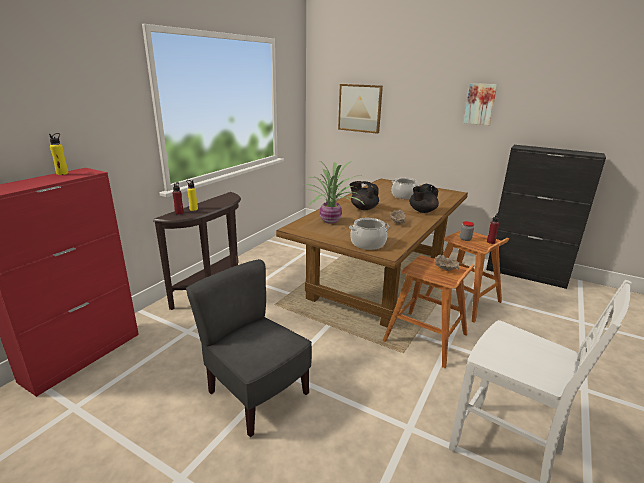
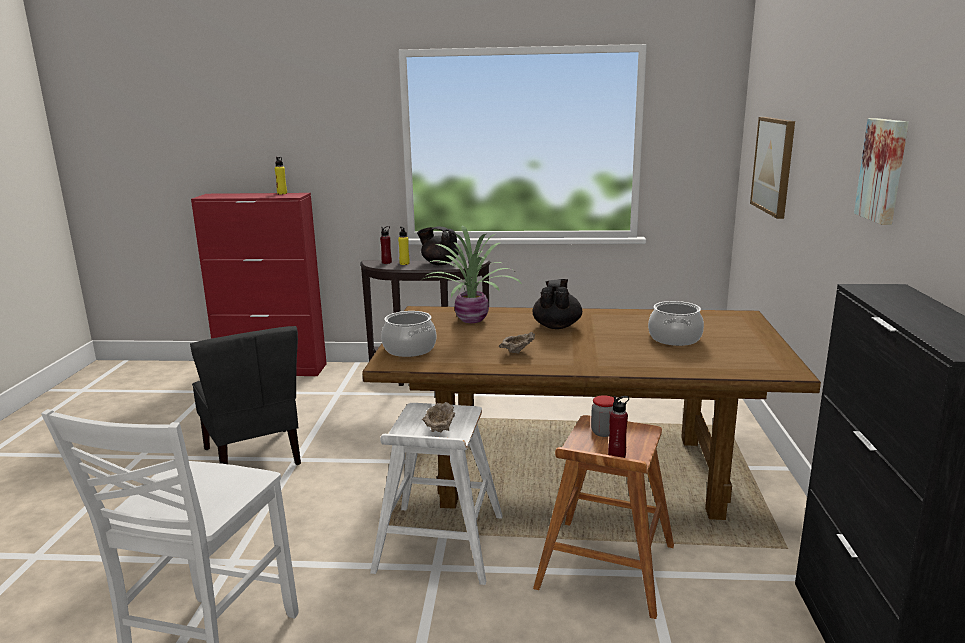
camera: 65 degrees right, 5 degrees down
(256, 394) = (254, 456): grey chair -> grey chair turned 135 degrees clockwise
(422, 211) = (608, 359): black teapot -> black teapot (439, 263)
(426, 338) = (439, 544): brown stool -> white stool

